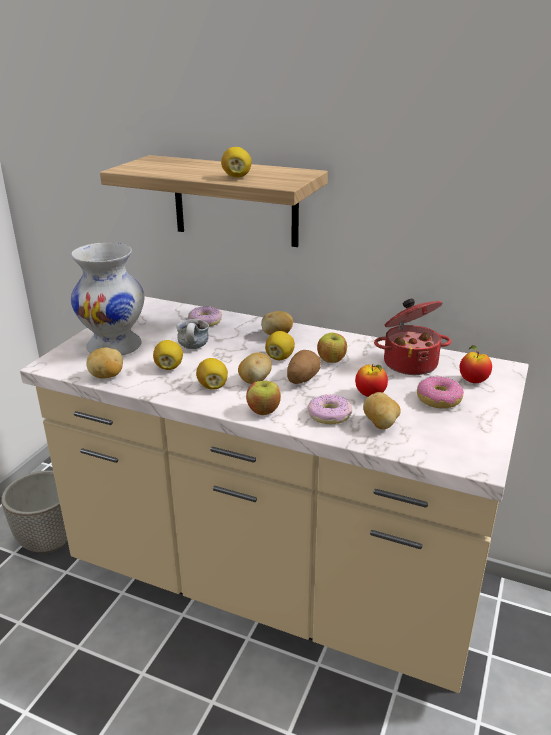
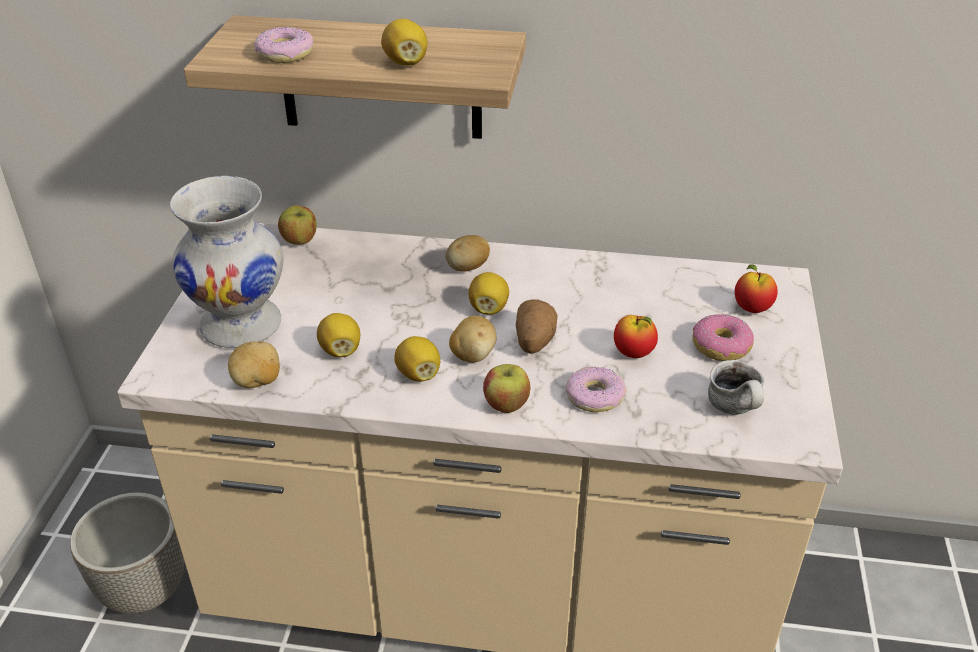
camera: 15 degrees left, 10 degrees up
(194, 348) = (361, 310): mug -> mug (736, 409)
(205, 322) = (354, 258): donut -> donut (285, 54)
(331, 360) = (560, 302): apple -> apple (300, 240)
(380, 425) = (665, 400): potato -> none
(410, 363) = (663, 290): cooking pot -> none

